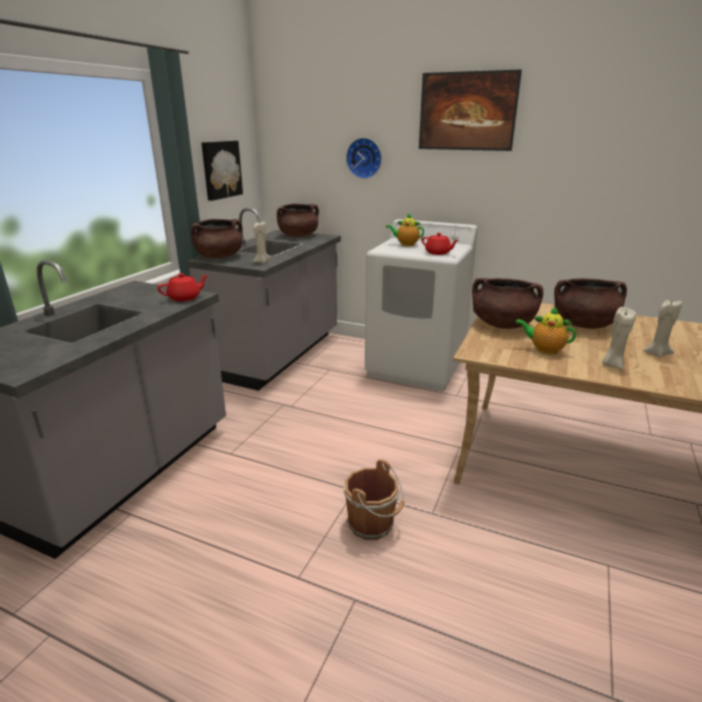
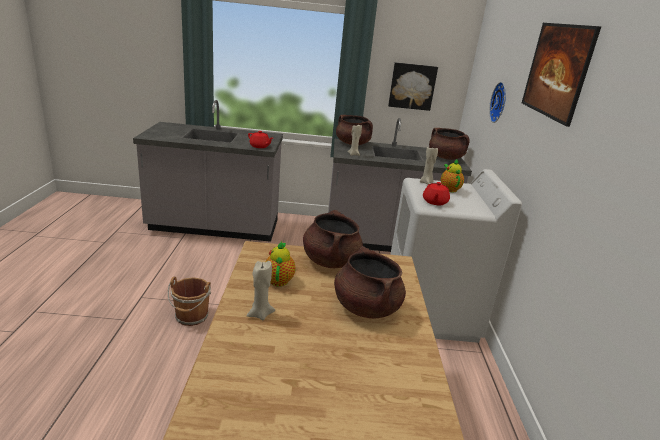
camera: 65 degrees right, 0 degrees up
(656, 353) = (306, 348): beige candle -> beige candle (426, 182)

